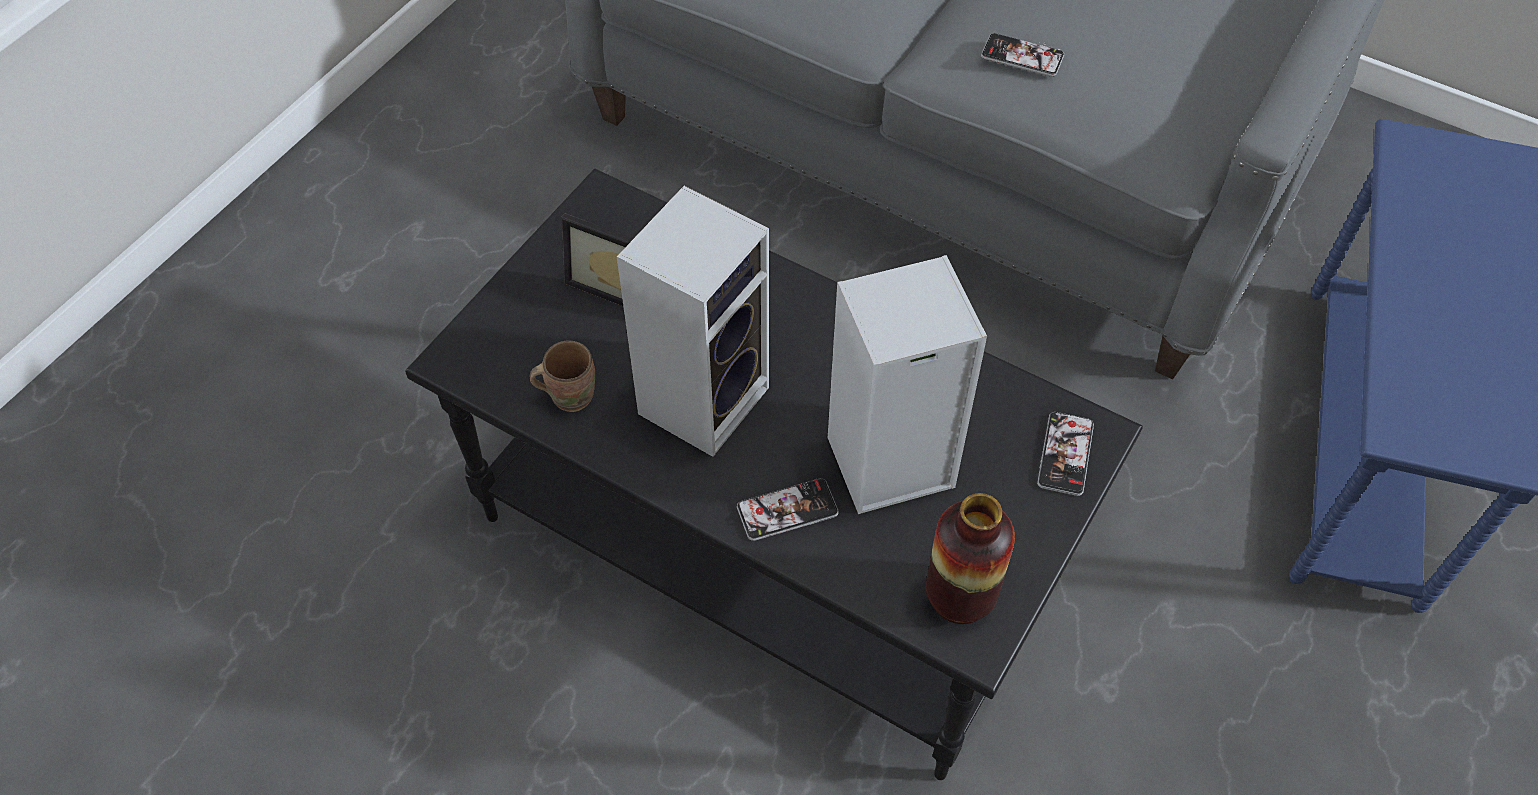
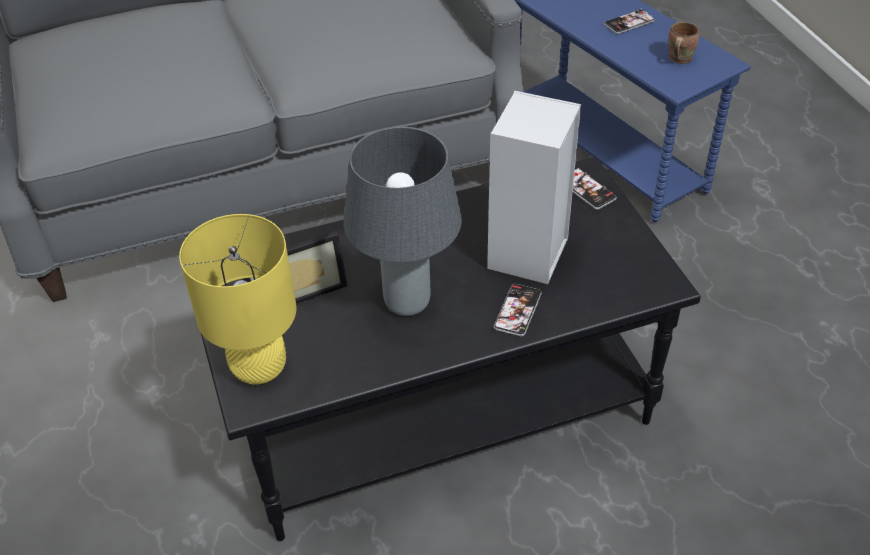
camera: 50 degrees left, 10 degrees down
(507, 336) = (261, 367): none -> yellow table lamp
(569, 394) = (338, 361): brown mug -> brown mug (678, 58)
(704, 396) = (406, 302): speaker -> grey table lamp
(960, 597) = (635, 275): vase -> none
(1022, 56) = (337, 53): phone -> phone (629, 23)

